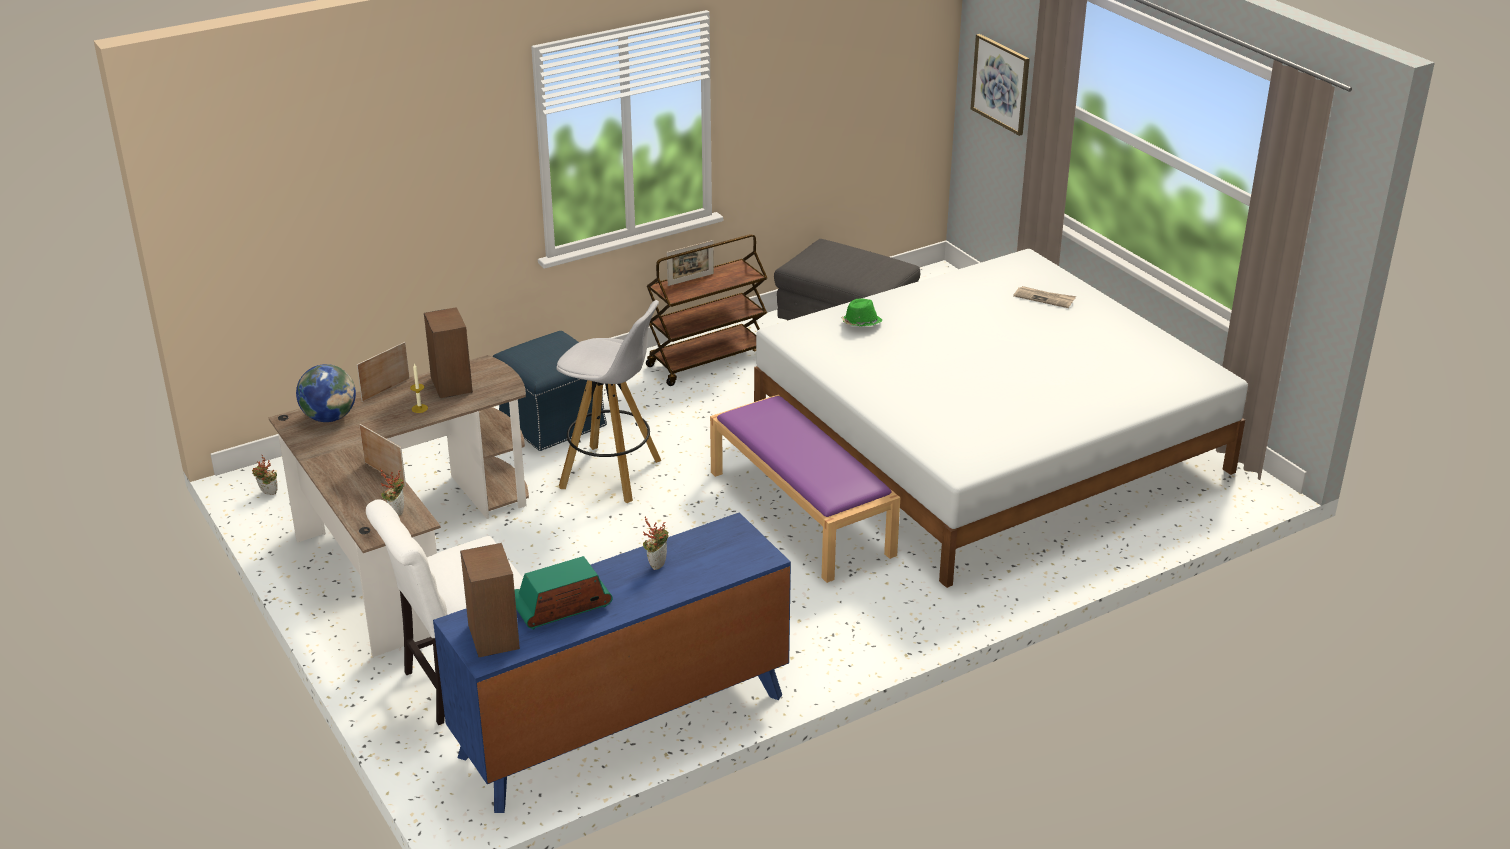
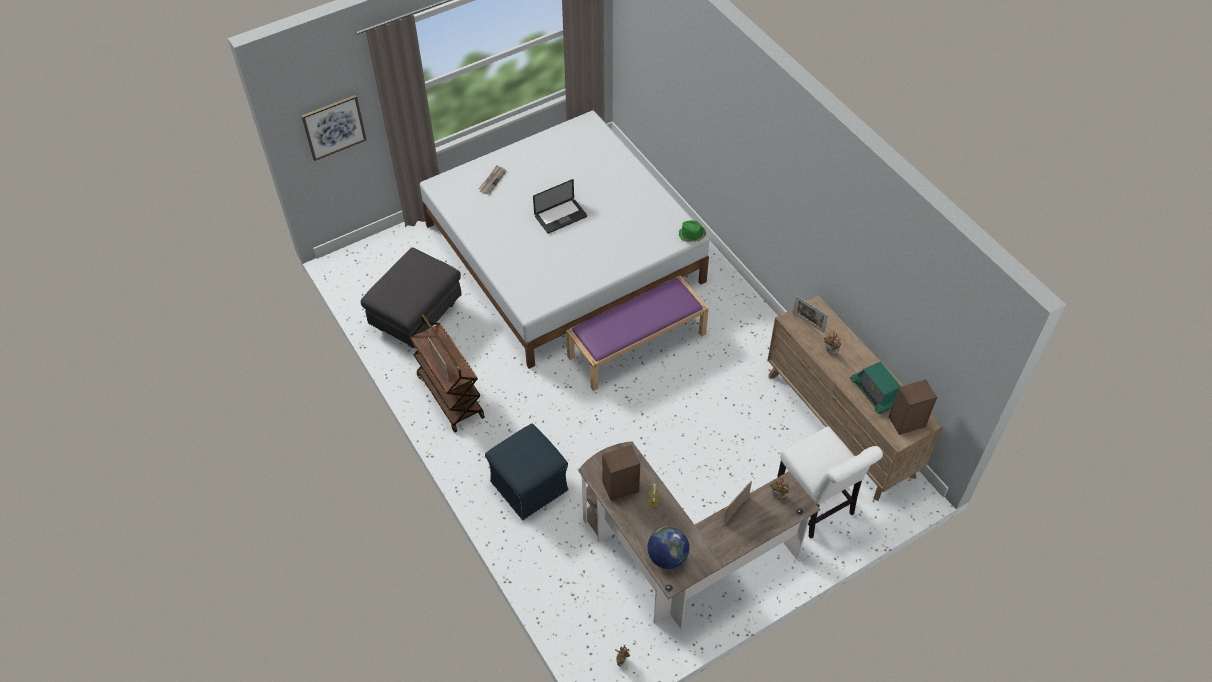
camera: 90 degrees left, 20 degrees up
(386, 390) = (628, 527): picture frame -> picture frame (808, 323)
(613, 474) = (596, 445): white stool -> none
(622, 726) = (840, 425): blue dresser -> brown dresser
(861, 324) = (521, 270): green hat -> green hat (691, 235)
(978, 353) = (560, 216): none -> laptop

